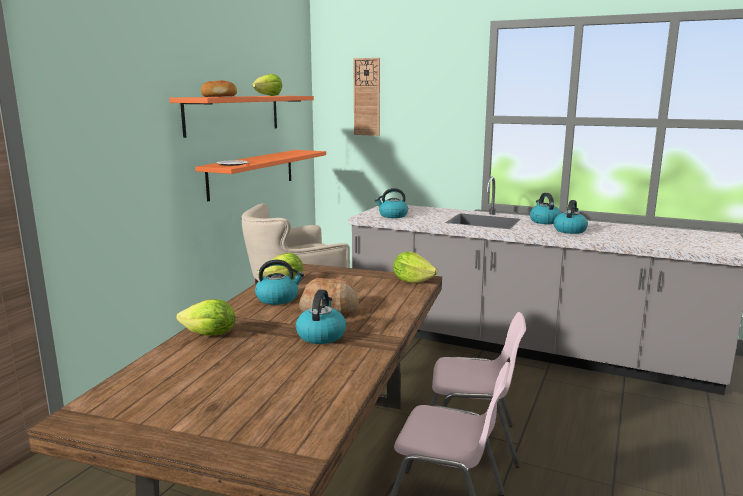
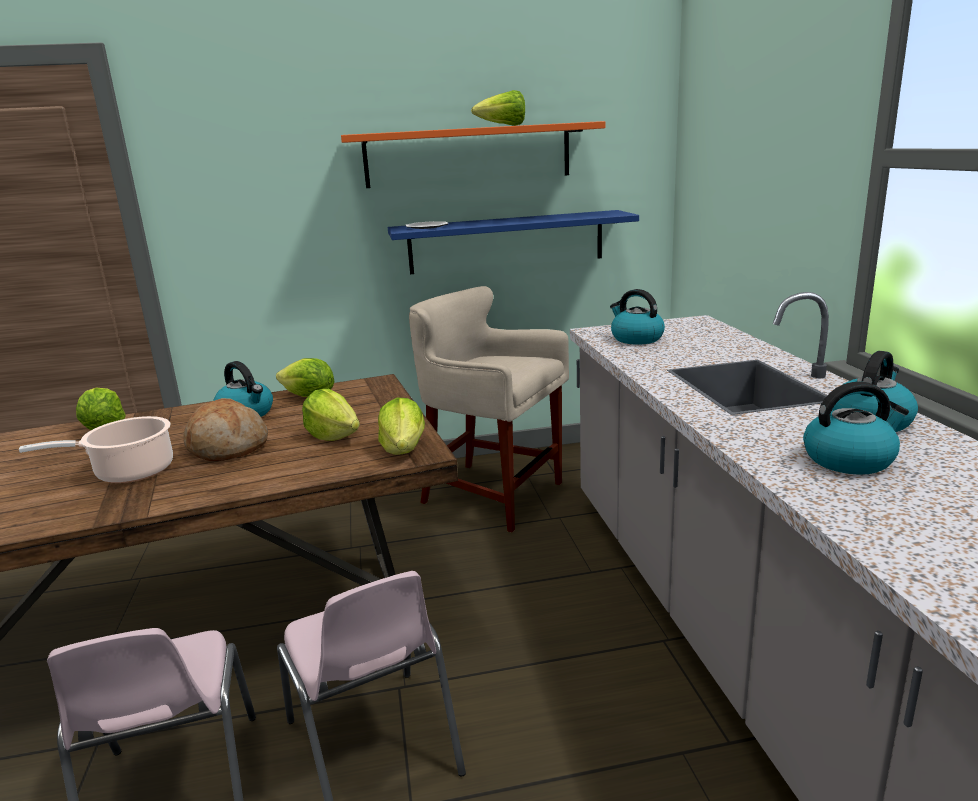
camera: 55 degrees right, 5 degrees up
(219, 96) = (406, 131): bread -> none
(252, 173) = (506, 242): orange shelf -> blue shelf
(321, 335) = (129, 472): kettle -> cooking pot
(364, 288) = (333, 436): none -> lettuce
(367, 97) = (725, 117): wall clock -> none

